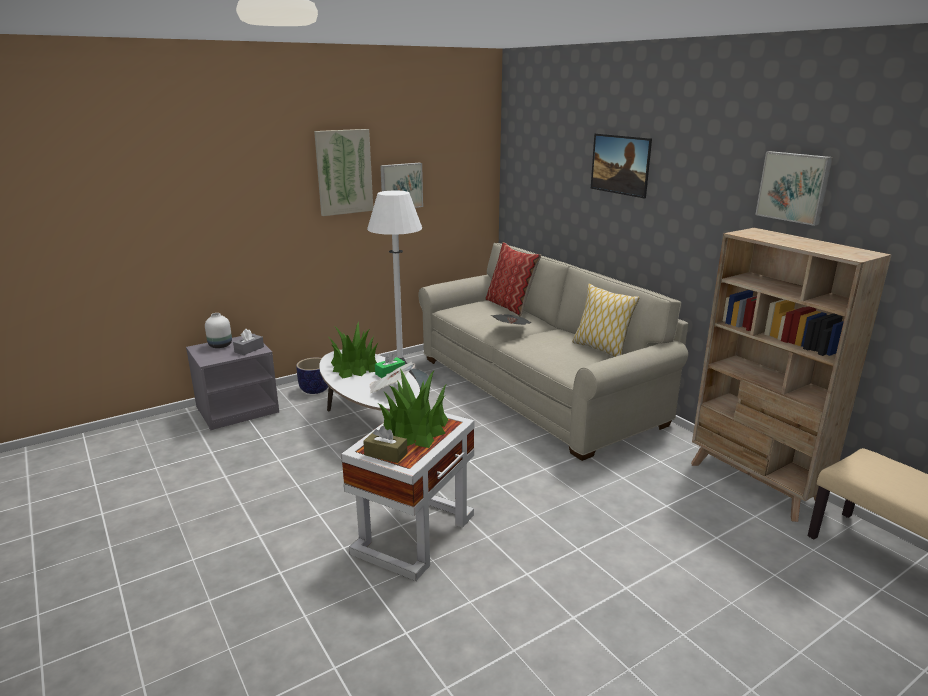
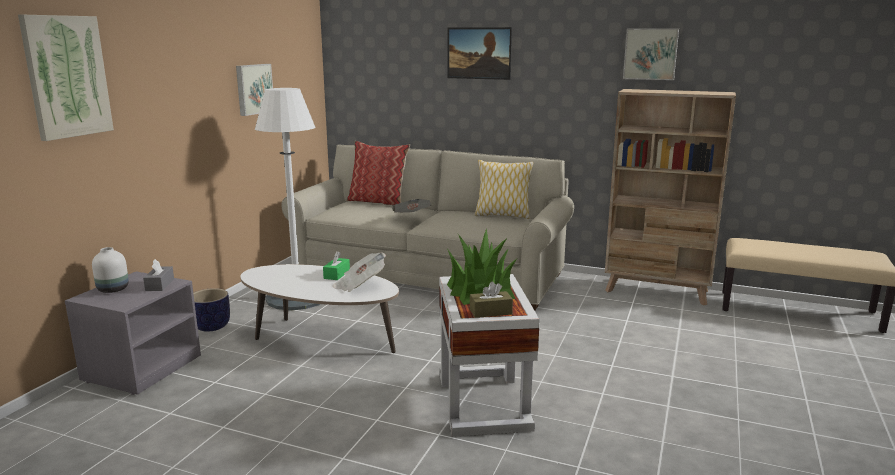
camera: 35 degrees left, 5 degrees down
(344, 172) = (206, 72): picture -> picture (66, 76)
(354, 367) = (291, 278): potted plant -> none

